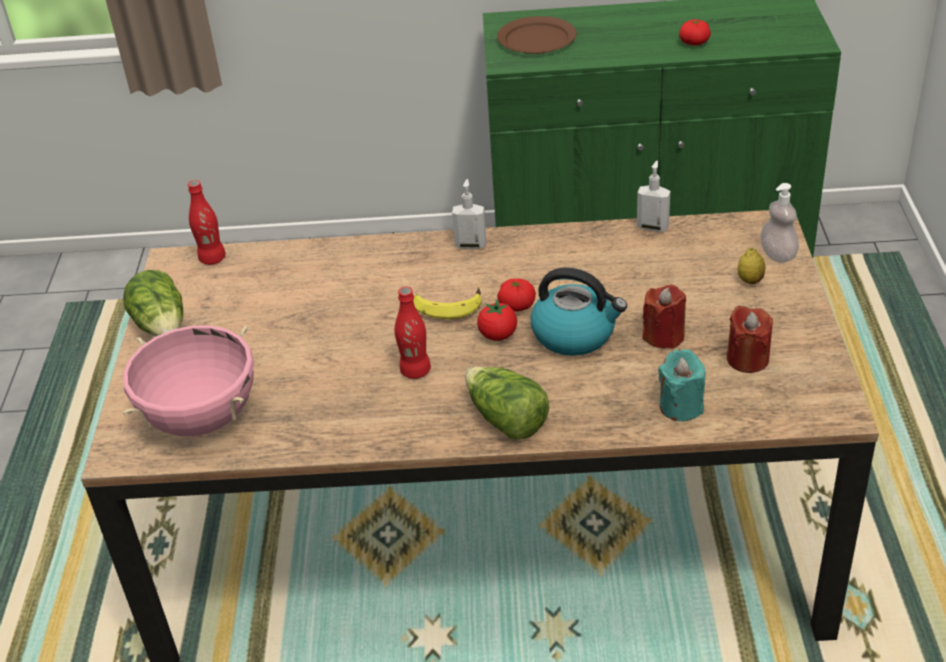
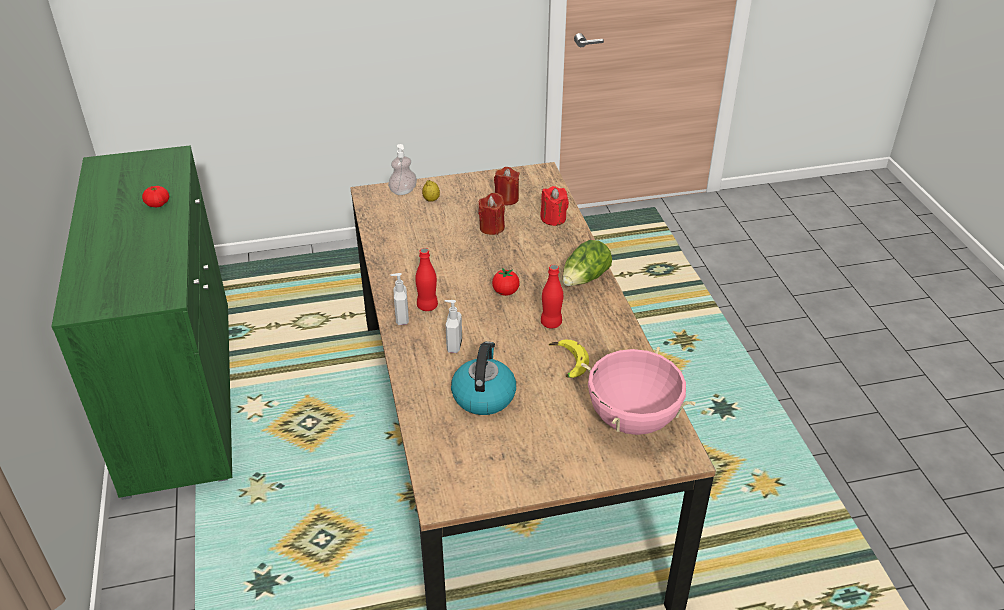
camera: 105 degrees left, 0 degrees up
(162, 326) = (534, 477): lettuce -> none
(212, 259) = (434, 471): red bottle -> red bottle (427, 306)
(448, 306) = (478, 319): banana -> banana (566, 363)
(517, 305) = (472, 287): tomato -> none
(536, 39) = (124, 285): brown plate -> none
(575, 334) = (497, 260): kettle -> kettle (483, 395)
(652, 227) = (374, 238): soap dispenser -> soap dispenser (453, 346)
(681, 406) = (553, 218): turquoise candle -> red candle

